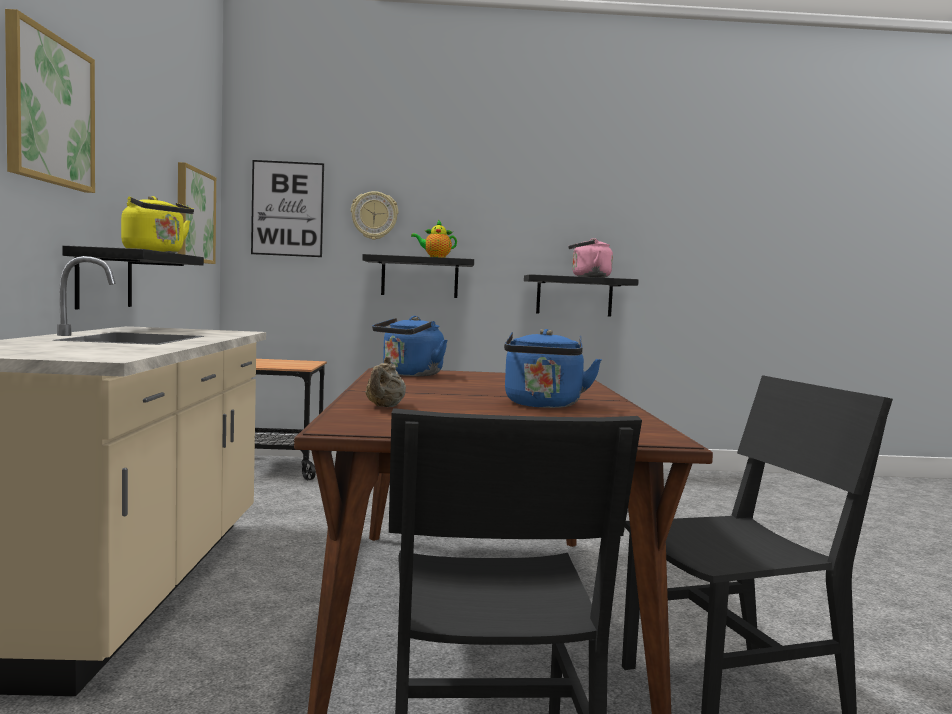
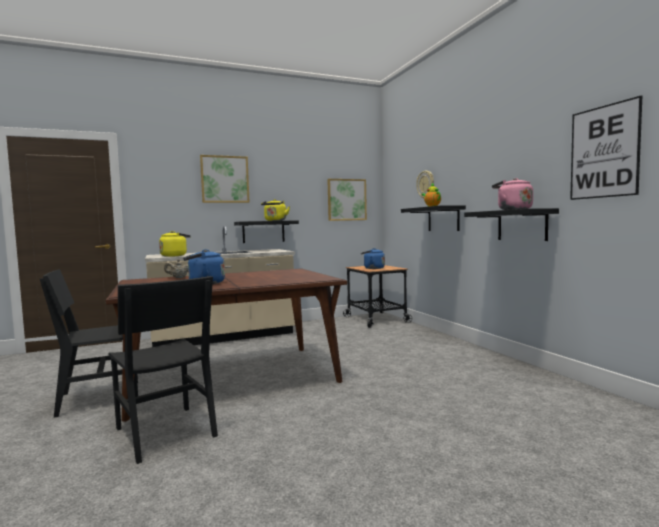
camera: 70 degrees right, 0 degrees up
(111, 351) = (175, 255): none -> yellow kettle
(287, 209) = (399, 188): picture -> picture (604, 152)
(410, 374) = (282, 271): blue kettle -> blue kettle (372, 268)

